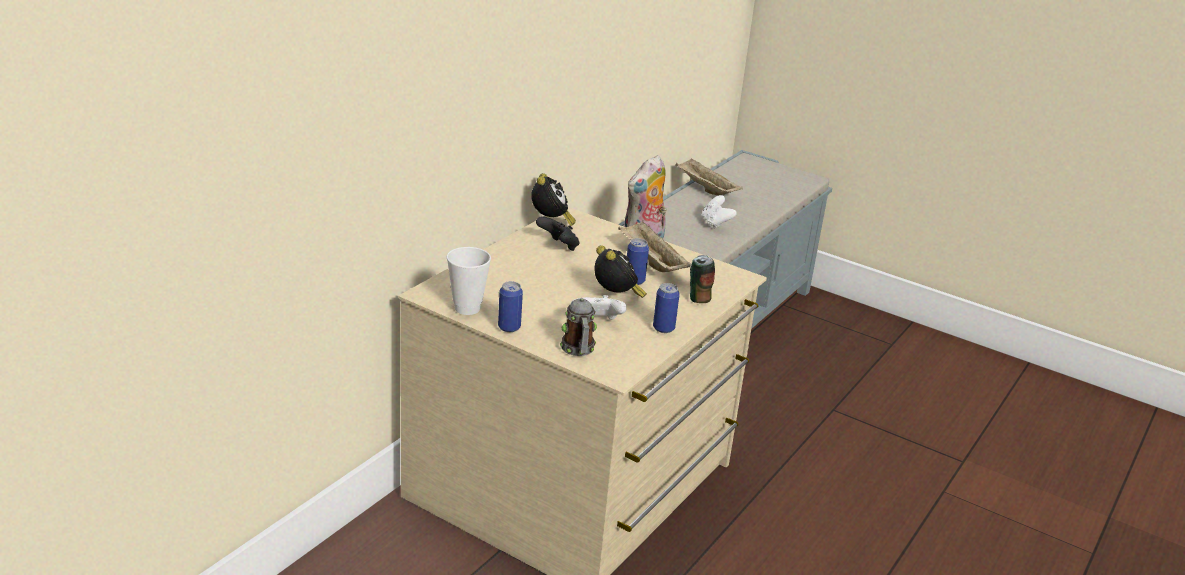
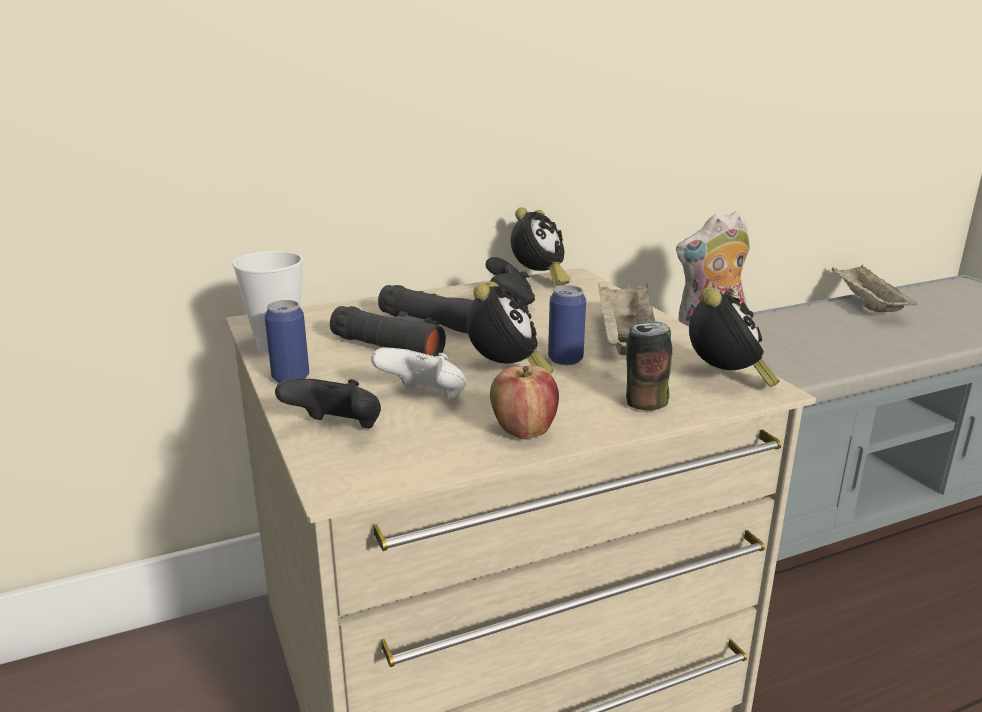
camera: 35 degrees right, 5 degrees down
(533, 283) = (410, 335): none -> black binoculars
(578, 350) = (337, 430): mug -> black game controller
(663, 328) = (524, 431): can -> apple
(716, 223) = (849, 342): white game controller -> none
(721, 276) = (726, 380): none -> alarm clock

